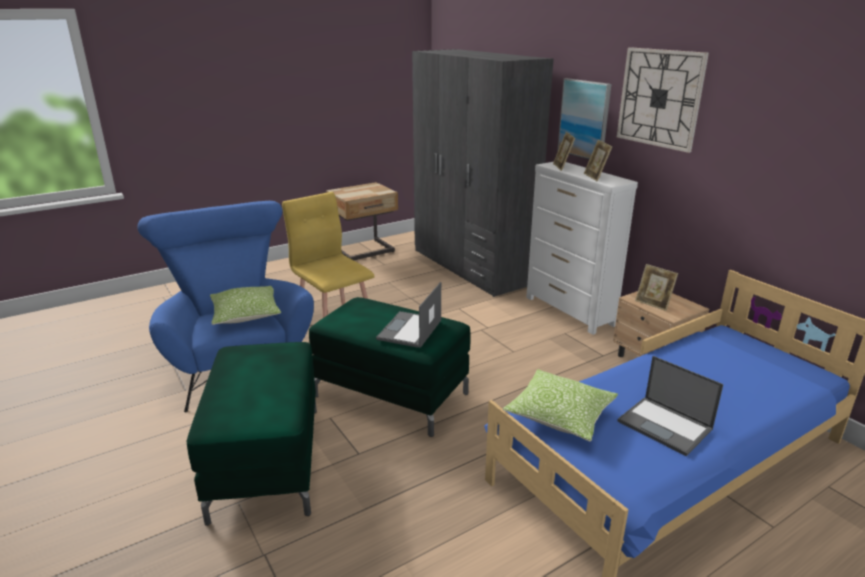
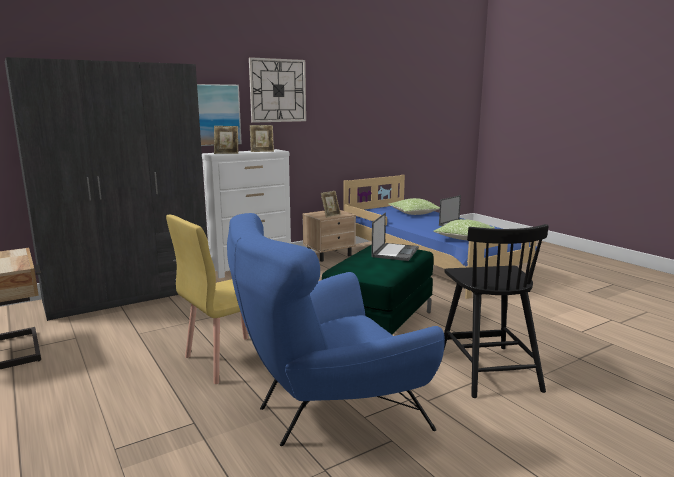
camera: 90 degrees left, 10 degrees down
(246, 314) = (345, 325): pillow -> pillow (414, 213)
(266, 460) = (488, 369): green ottoman -> black chair
(409, 330) = (395, 252): laptop -> laptop turned 90 degrees counterclockwise

